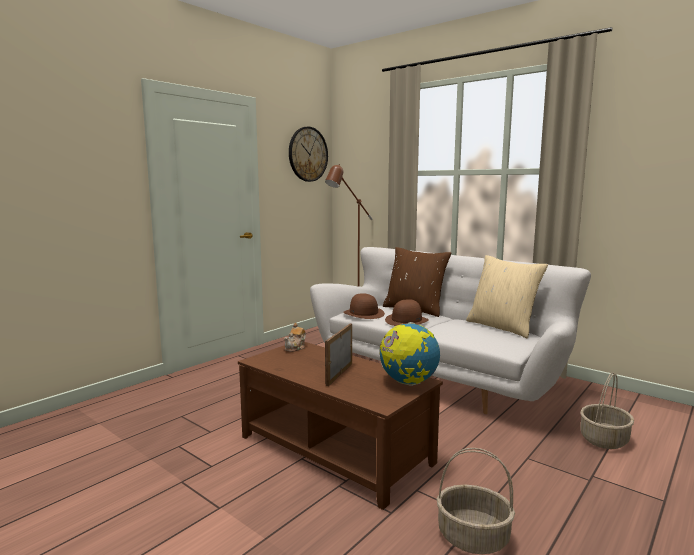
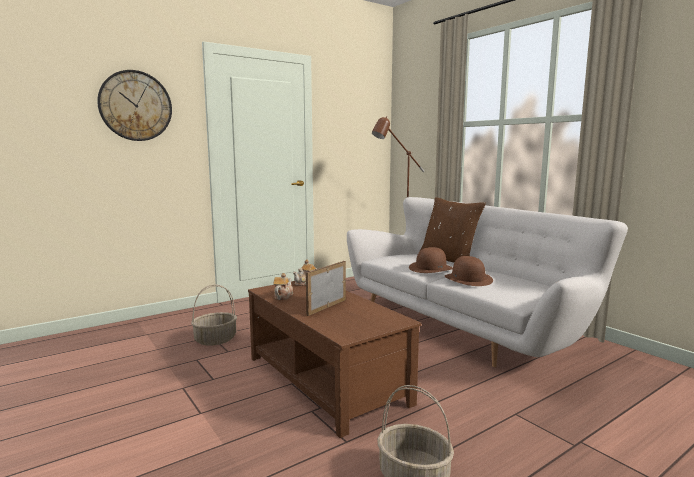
camera: 15 degrees right, 0 degrees up
(283, 366) = (283, 296): none -> teapot
(308, 154) = (364, 109): wall clock -> wall clock (135, 106)
(364, 313) = (394, 259): brown hat -> brown hat (468, 279)
(408, 382) = (385, 320): globe -> none
(502, 327) = (528, 281): beige pillow -> none
(603, 439) = (616, 408): basket -> basket (215, 339)

